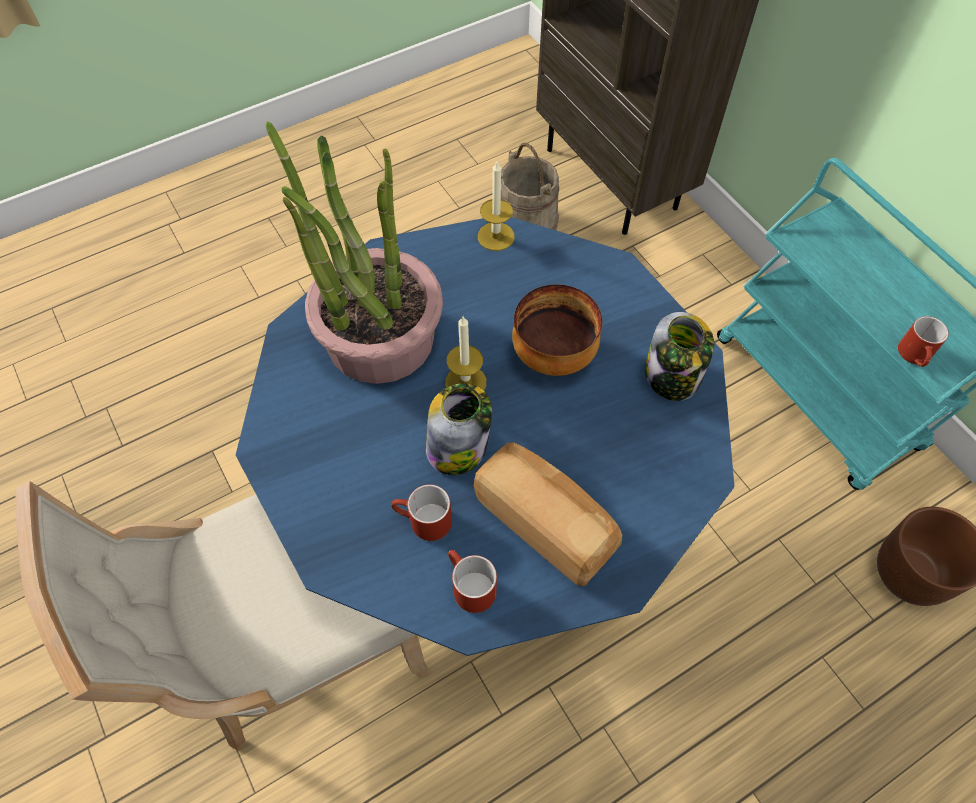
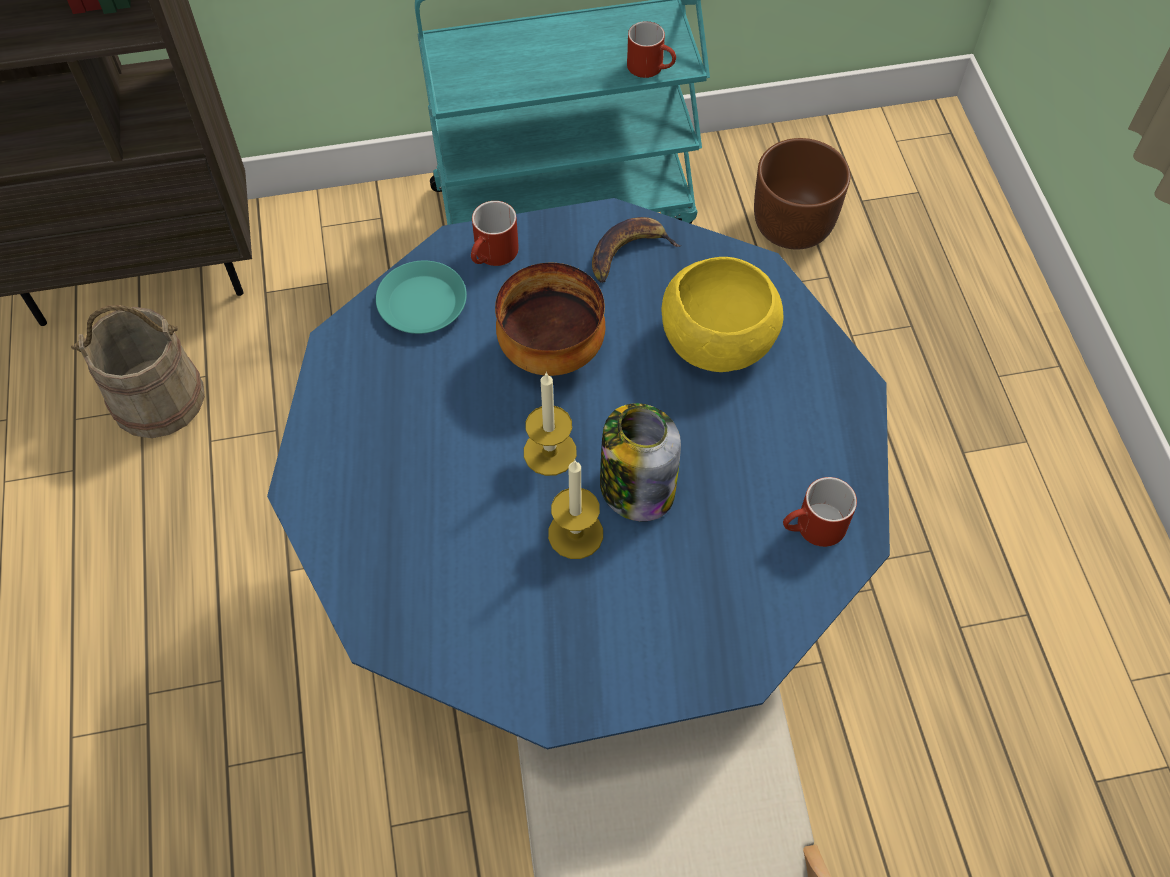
camera: 70 degrees left, 0 degrees up
(379, 337) = (438, 529): potted plant -> none
(422, 522) = (720, 552): red mug -> red mug (493, 256)
(496, 236) = (343, 351): candle -> candle (575, 534)
(546, 522) = (762, 431): bread -> none
(557, 265) = (423, 303): none -> turquoise plate
(619, 464) = (717, 340): none -> yellow bowl
(672, 376) = (628, 252): jar -> banana

